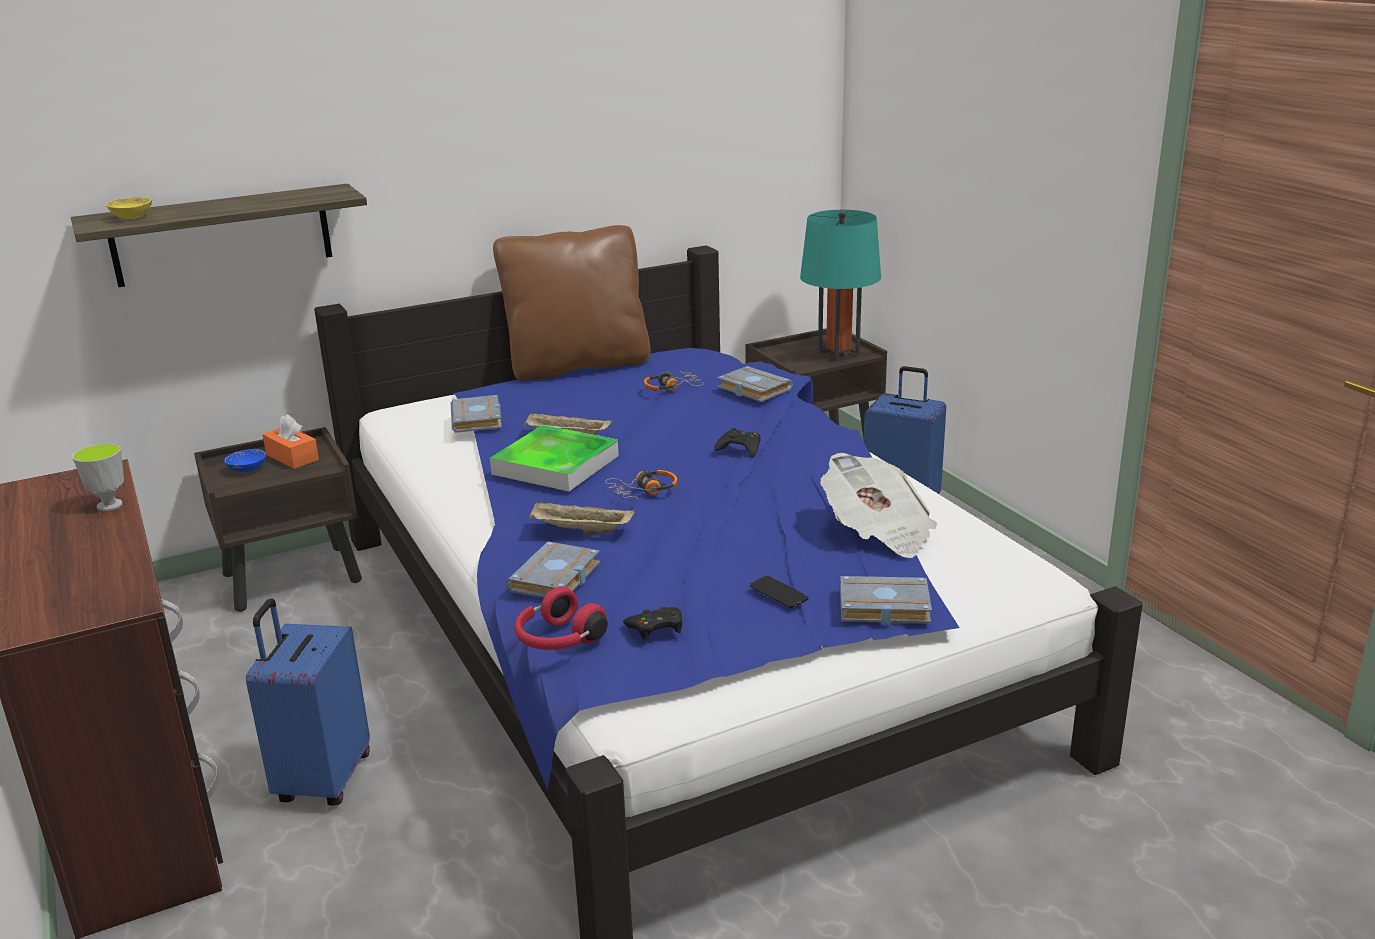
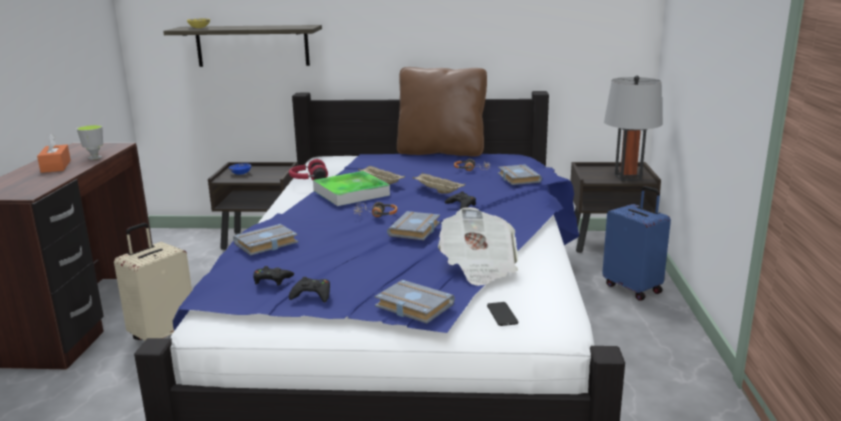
camera: 30 degrees right, 5 degrees down
(292, 457) = (266, 172): orange tissue box -> orange tissue box (56, 166)
(322, 779) = (163, 335): blue suitcase -> beige suitcase
(479, 420) = (349, 166): grey book -> grey book (415, 230)
(558, 640) = (218, 272): red headphones -> red headphones (308, 180)
(580, 531) = (312, 225): beige tray -> beige tray (437, 191)
(742, 631) = (312, 294): none -> black game controller
(778, 592) = (364, 281): phone -> phone (502, 314)
(838, 354) = (627, 177): turquoise table lamp -> grey table lamp

